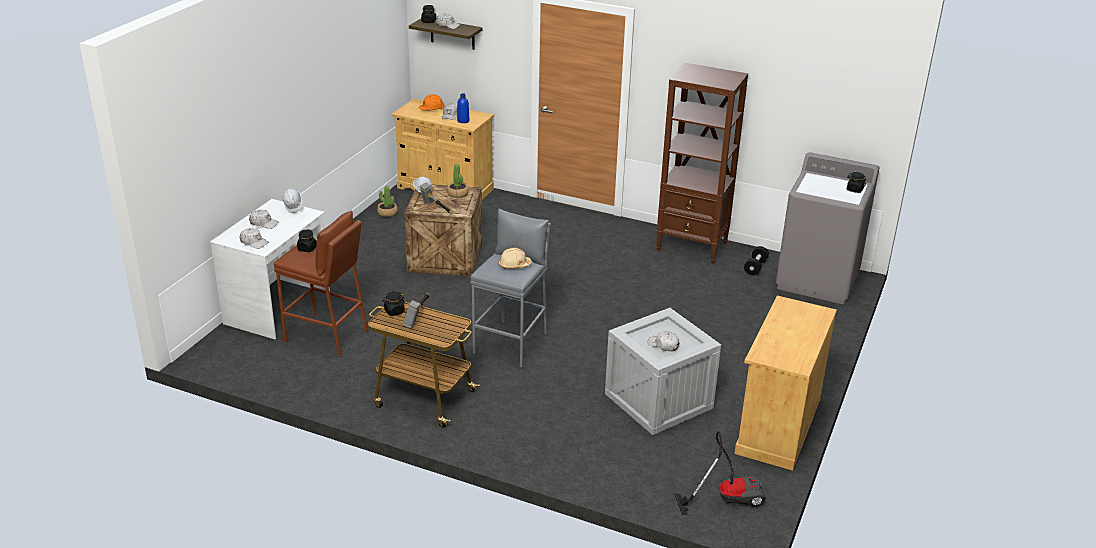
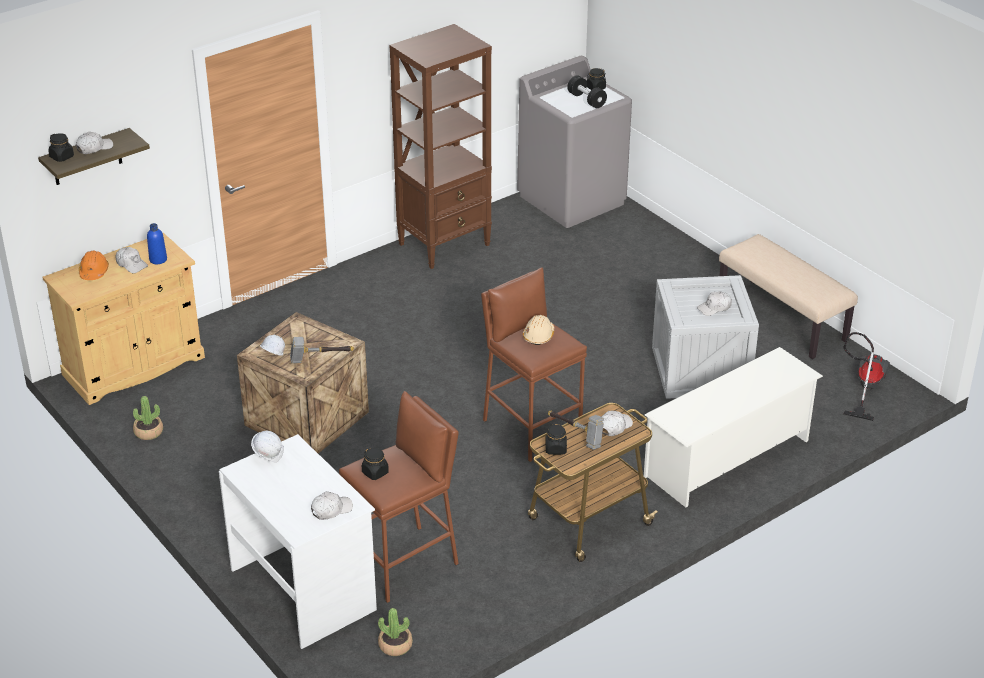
camera: 60 degrees left, 5 degrees up
(264, 223) = (285, 490): white cap -> white cap (614, 427)
(458, 193) = (295, 333): potted plant -> potted plant (395, 645)
(512, 343) = (531, 428): grey stool -> brown stool
(555, 445) = (727, 458): none -> white shoe rack
(755, 267) = (518, 224): black dumbbell -> black dumbbell (586, 100)
(778, 426) = (782, 319): beige cabinet -> beige bench

